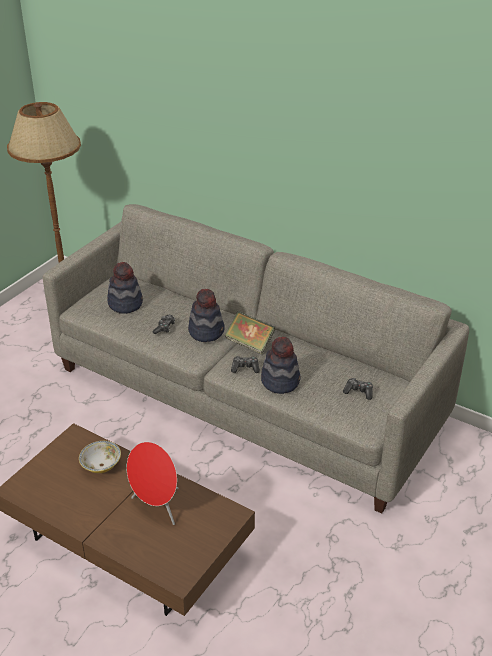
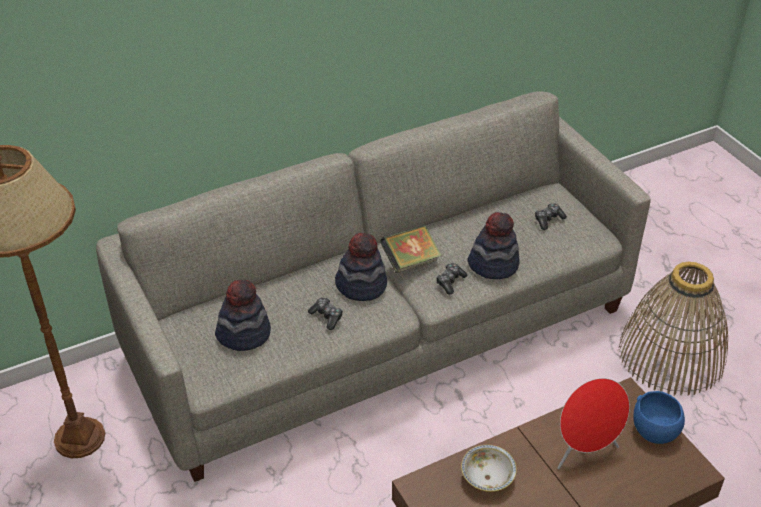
camera: 60 degrees left, 5 degrees up
(205, 541) = (654, 430): none -> blue bowl
(359, 565) = (671, 355): none -> basket

